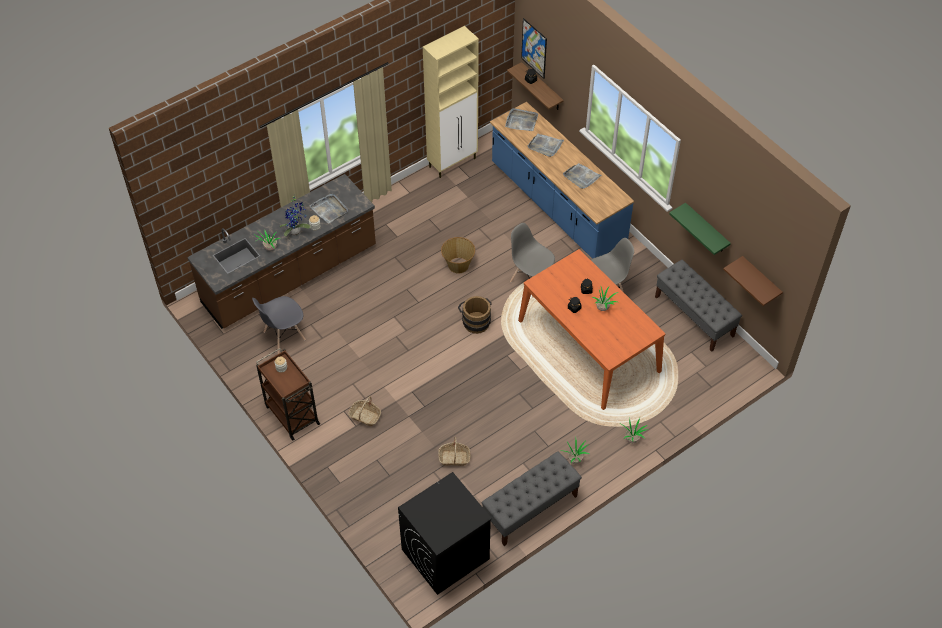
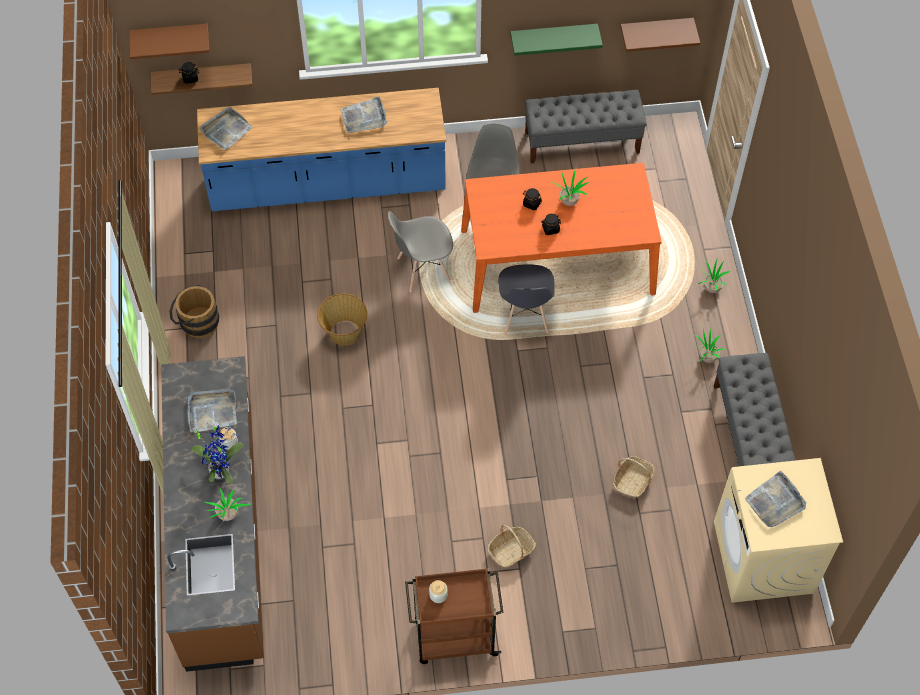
camera: 60 degrees left, 5 degrees up
(284, 336) = (320, 589): grey chair -> grey chair (524, 317)
(445, 554) = (763, 558): black washing machine -> beige washing machine
(453, 162) = (173, 256): beige cabinet -> none
(475, 321) = (443, 357): brown bucket -> brown bucket (196, 322)
(534, 48) = (171, 36): picture -> brown shelf
(545, 146) = (286, 127): grey tray -> grey tray (775, 502)

